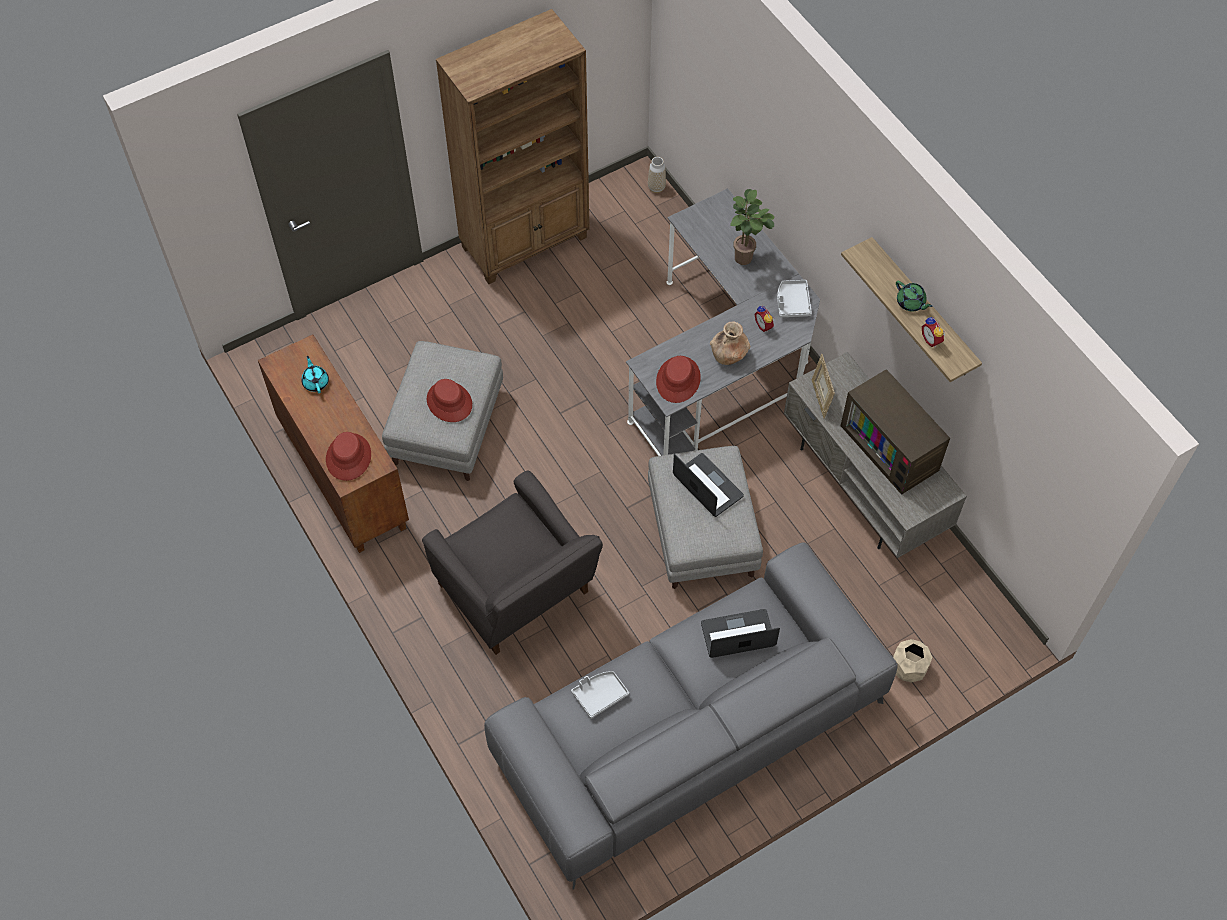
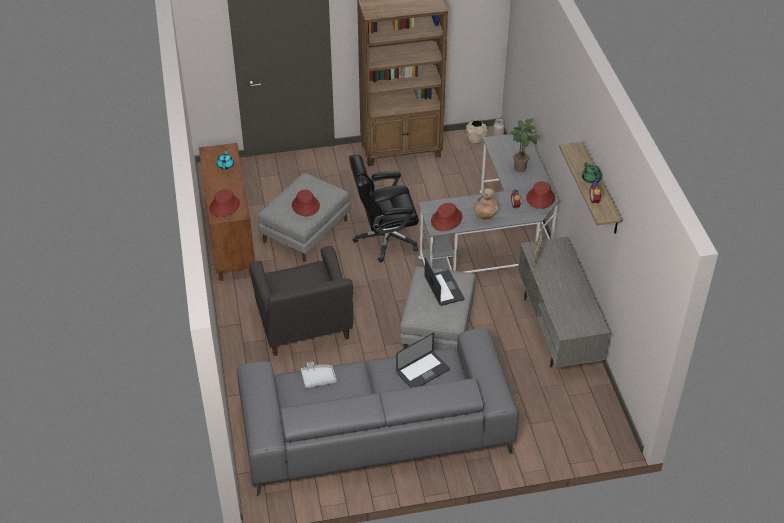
camera: 20 degrees right, 15 degrees down
(567, 406) = (385, 239): none -> black office chair
(738, 635) = (423, 371): laptop -> laptop turned 135 degrees clockwise
(792, 302) = (540, 198): grey tray -> red hat
(892, 447) = (572, 293): television -> none
(908, 669) = (538, 439): beige planter -> beige planter (475, 140)

